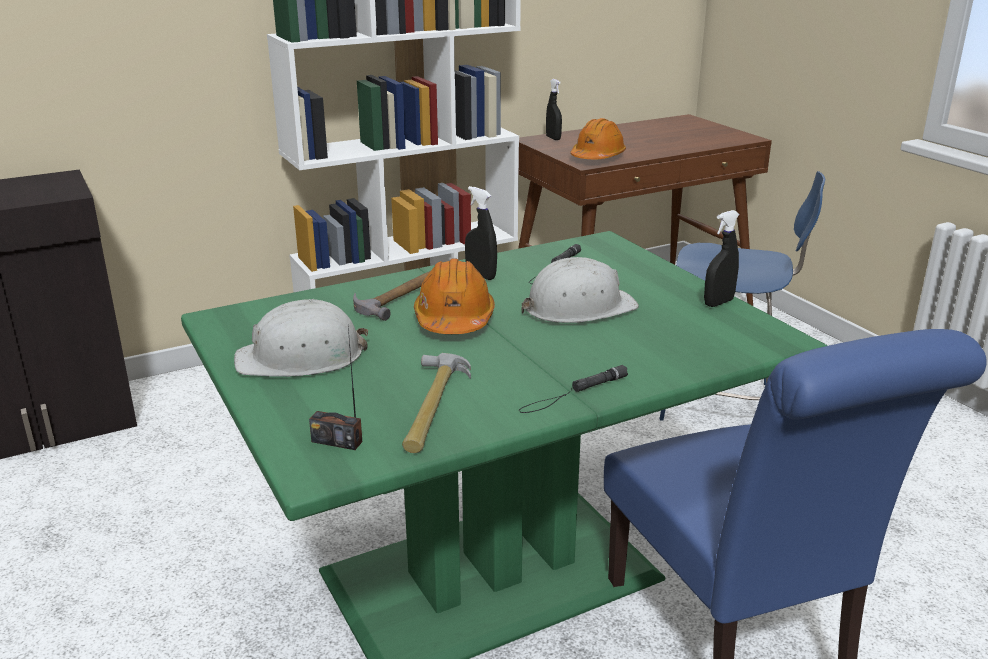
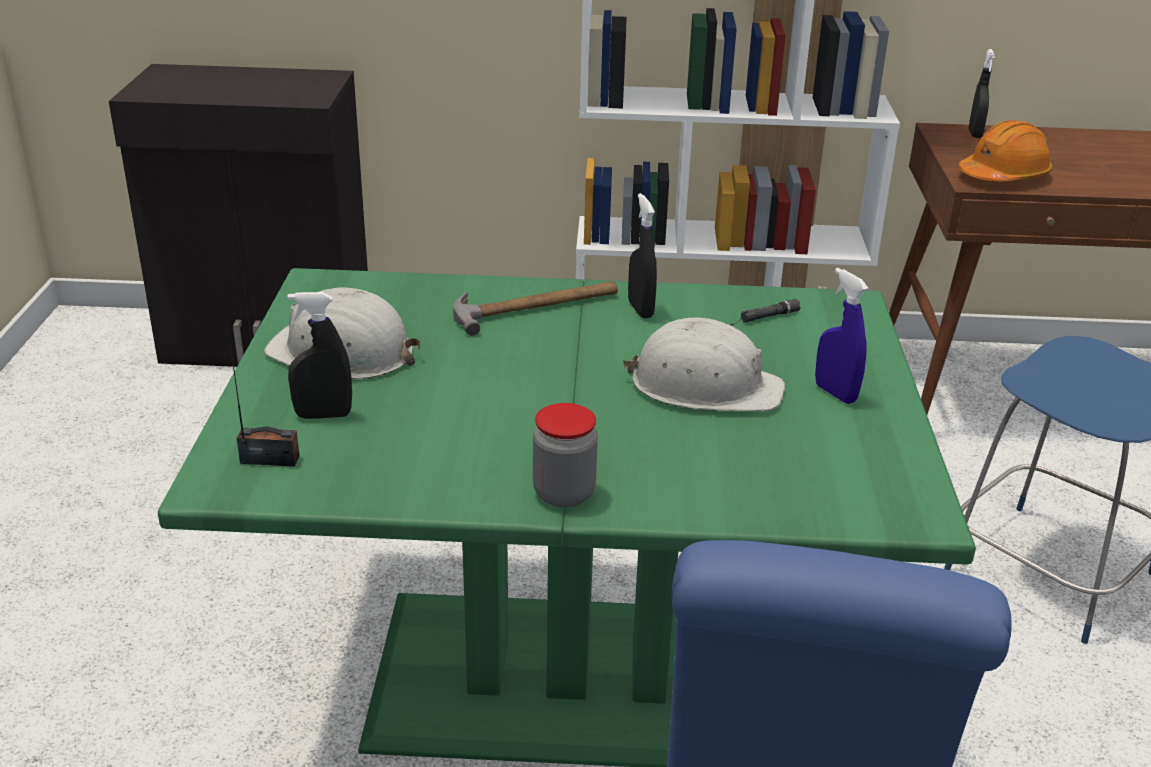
camera: 30 degrees right, 5 degrees up
(337, 441) = (269, 460): radio -> radio turned 135 degrees clockwise
(432, 406) = (401, 454): hammer -> none
(454, 319) = (544, 357): orange hard hat -> none
(573, 393) = (564, 493): black flashlight -> jar
(658, 290) = (835, 393): none -> blue spray bottle
(718, 303) = (895, 436): black spray bottle -> black spray bottle (323, 415)

